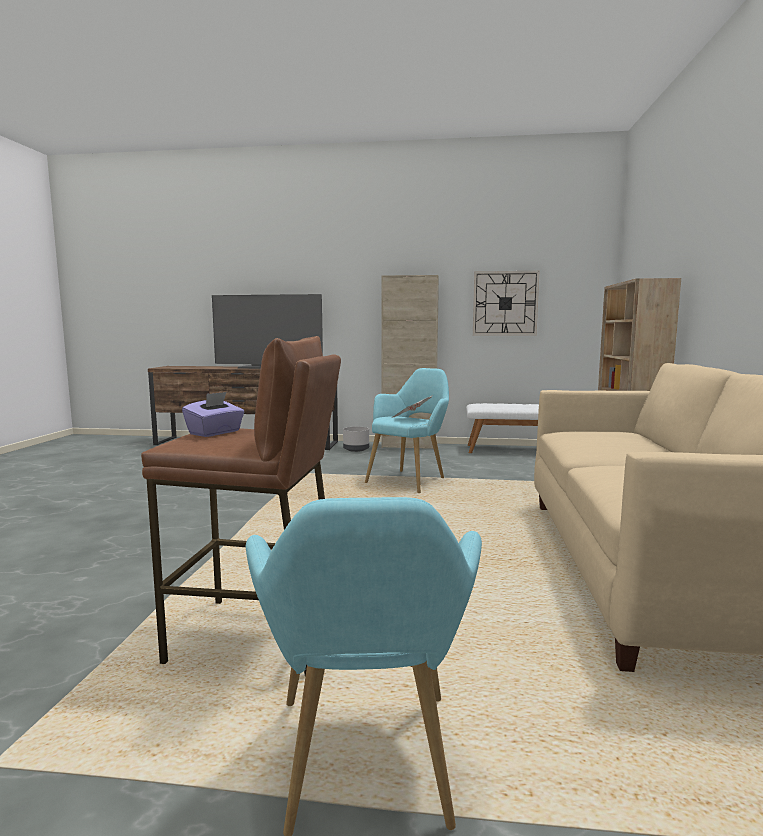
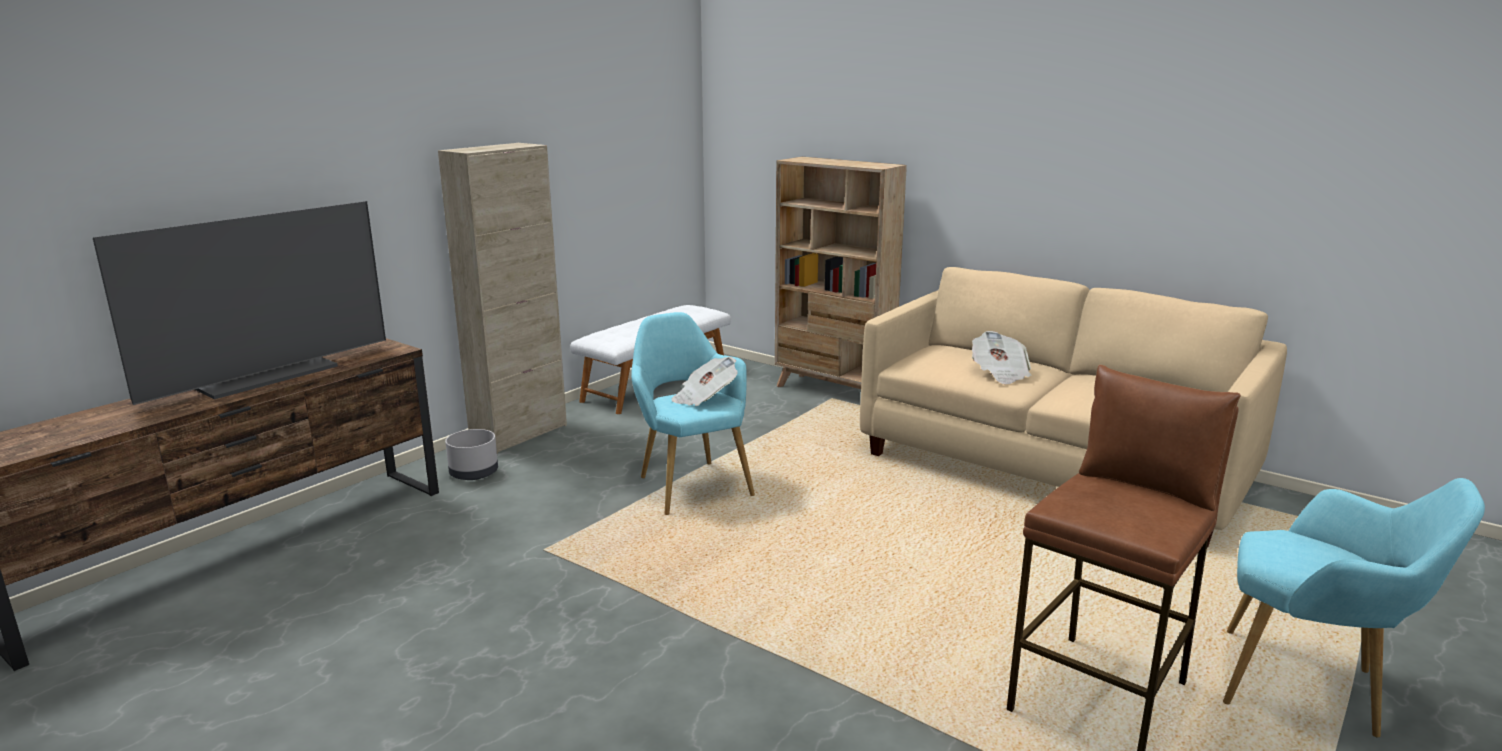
camera: 60 degrees left, 10 degrees up
(215, 433) = (1105, 510): purple tissue box -> none
(505, 303) = (599, 175): wall clock -> none
(603, 446) = (999, 374): none -> newspaper

